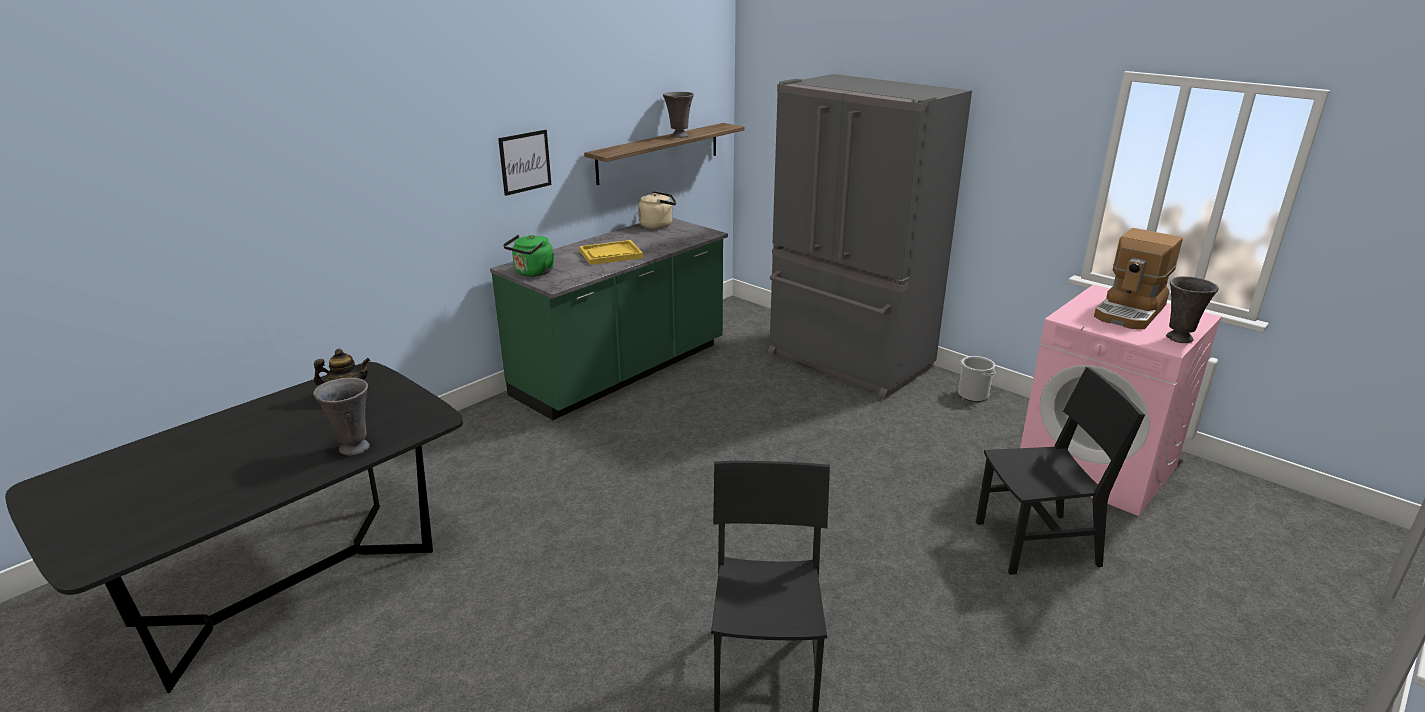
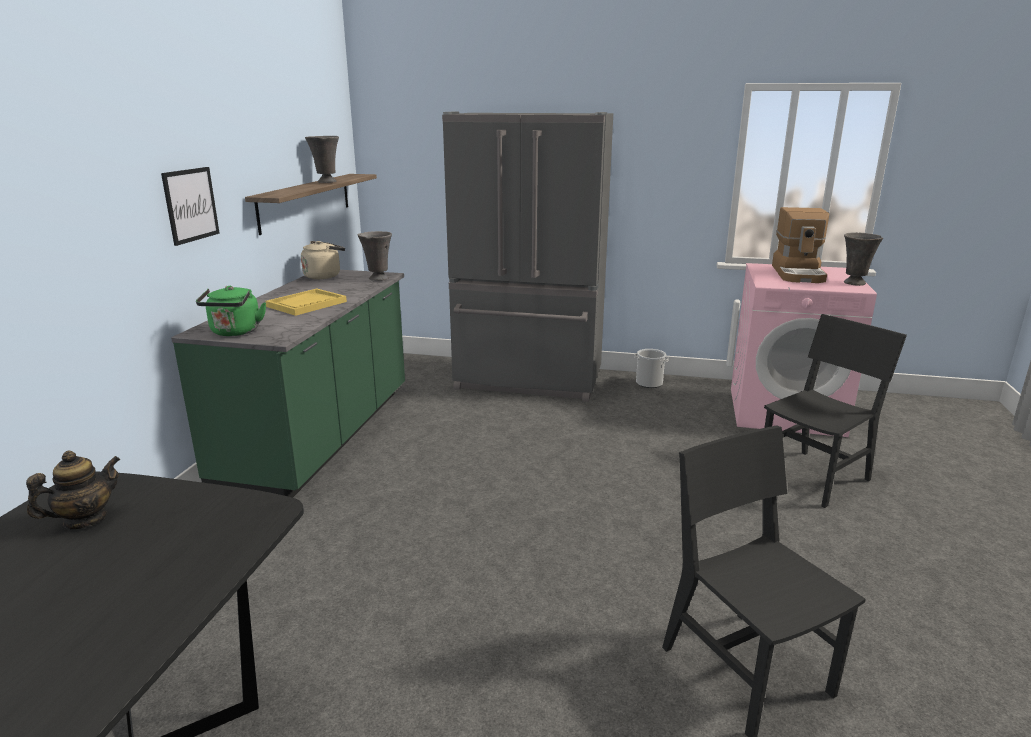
camera: 30 degrees left, 5 degrees down
(353, 448) = (174, 584): grey vase -> grey vase (377, 279)

